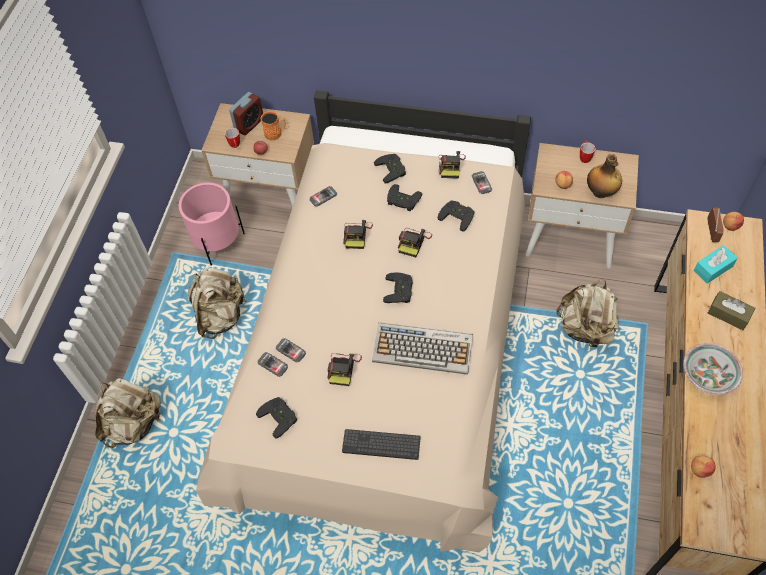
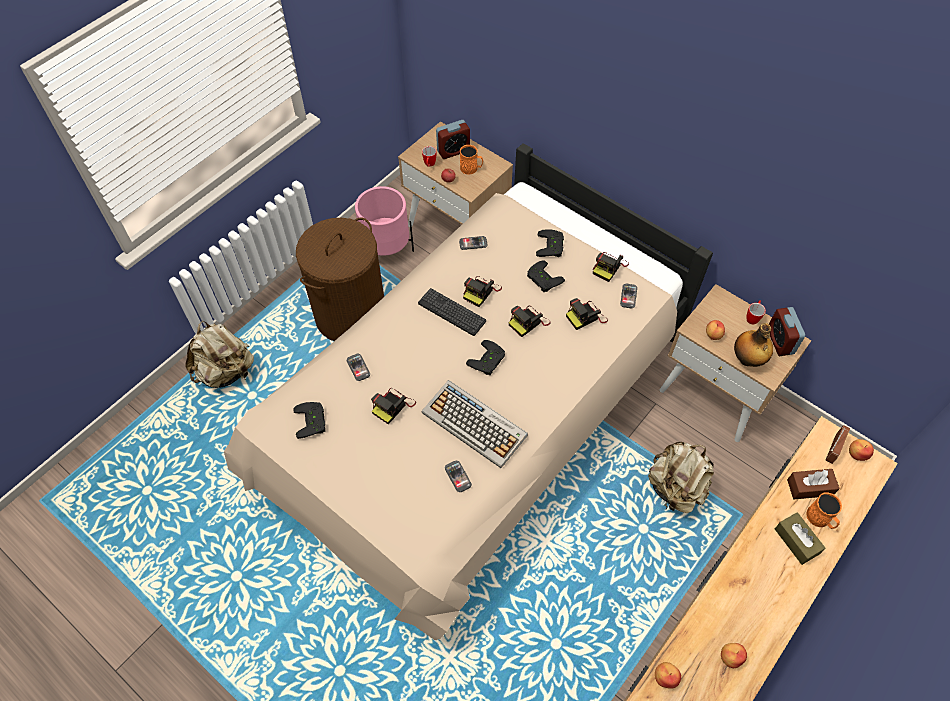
camera: 25 degrees right, 0 degrees up
(221, 316) = (350, 314): beige backpack -> brown laundry basket
(272, 365) = (335, 372): phone -> phone (458, 476)
(381, 444) = (383, 491): keyboard -> keyboard (451, 312)
(458, 215) = (586, 316): black game controller -> camera
(616, 166) = (780, 341): none -> alarm clock
(707, 375) = (734, 589): bowl -> none
(713, 268) = (809, 487): turquoise tissue box -> brown tissue box
(735, 288) = (820, 519): none -> orange mug
(736, 428) = (730, 657): none -> apple

